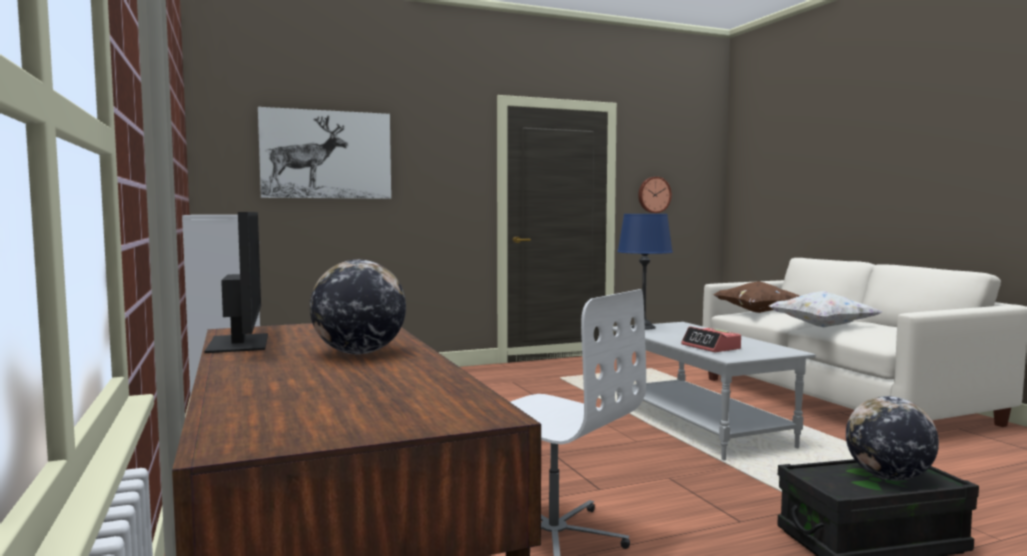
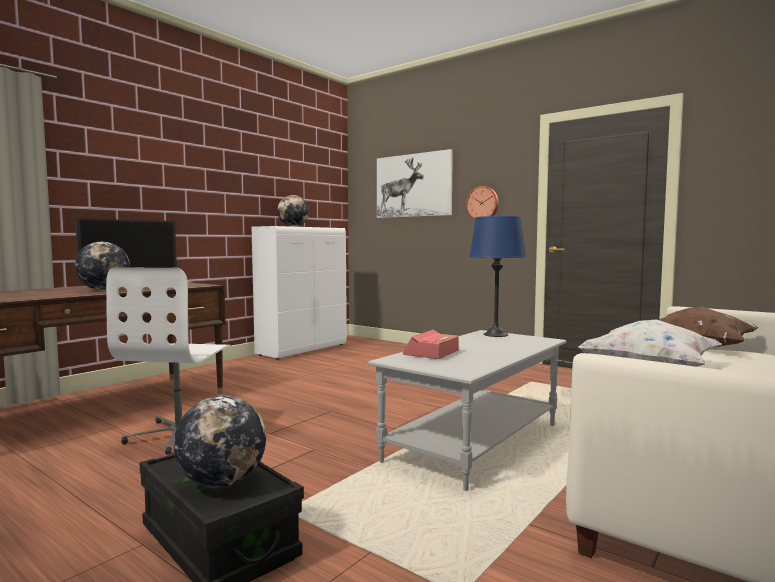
camera: 60 degrees right, 0 degrees up
(220, 214) = (293, 226): none -> globe
(653, 195) = (740, 197): wall clock -> wall clock (483, 203)

